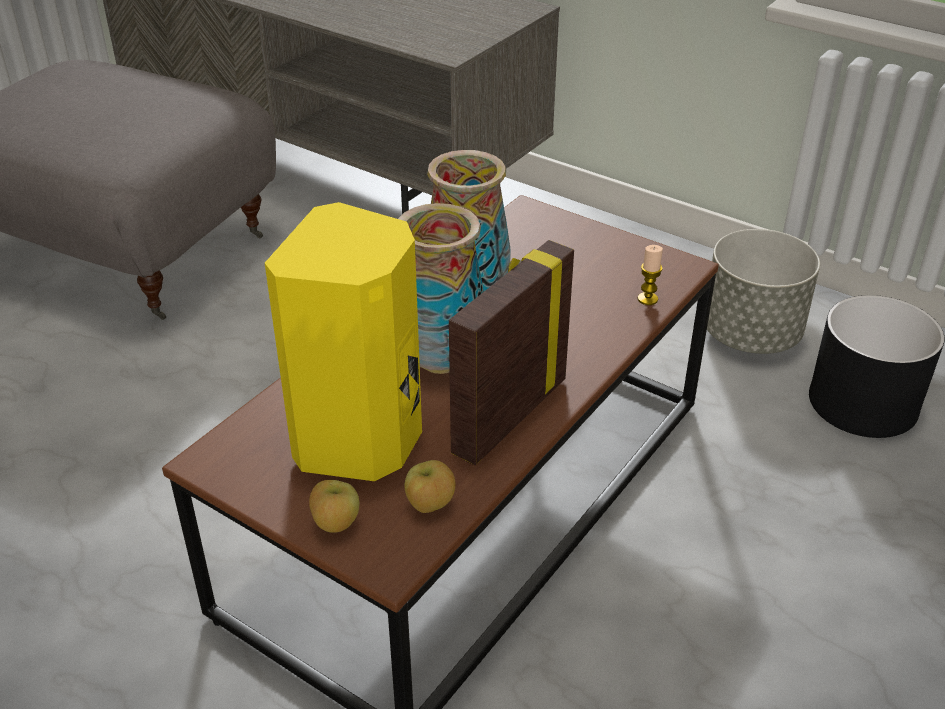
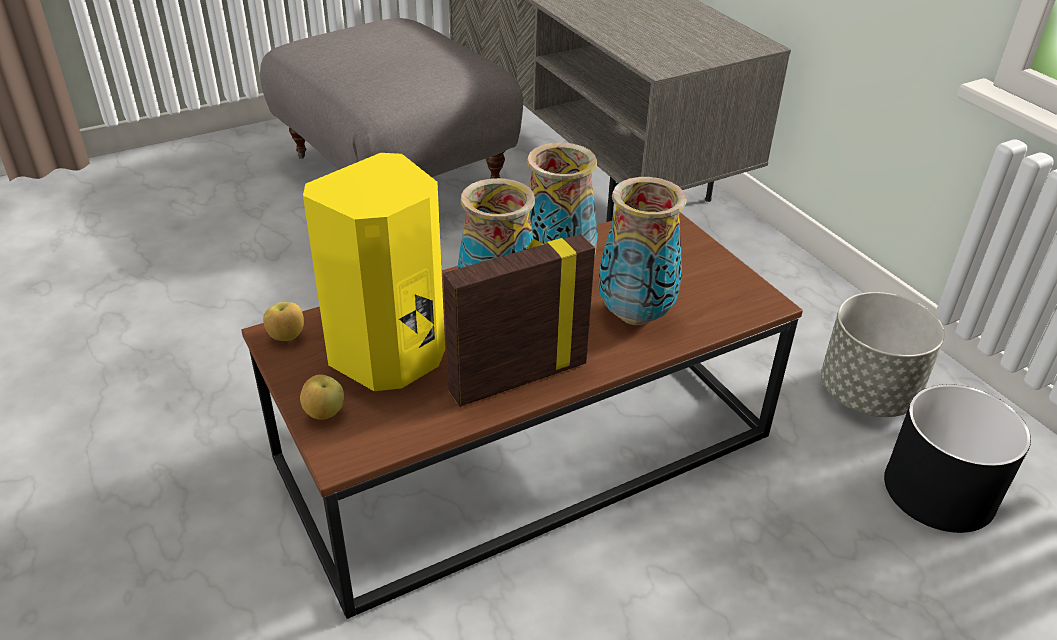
camera: 25 degrees right, 0 degrees up
(430, 505) = (403, 425): apple -> apple (286, 337)
(574, 316) = (635, 316): none -> vase
(647, 299) = (711, 320): candle -> none

